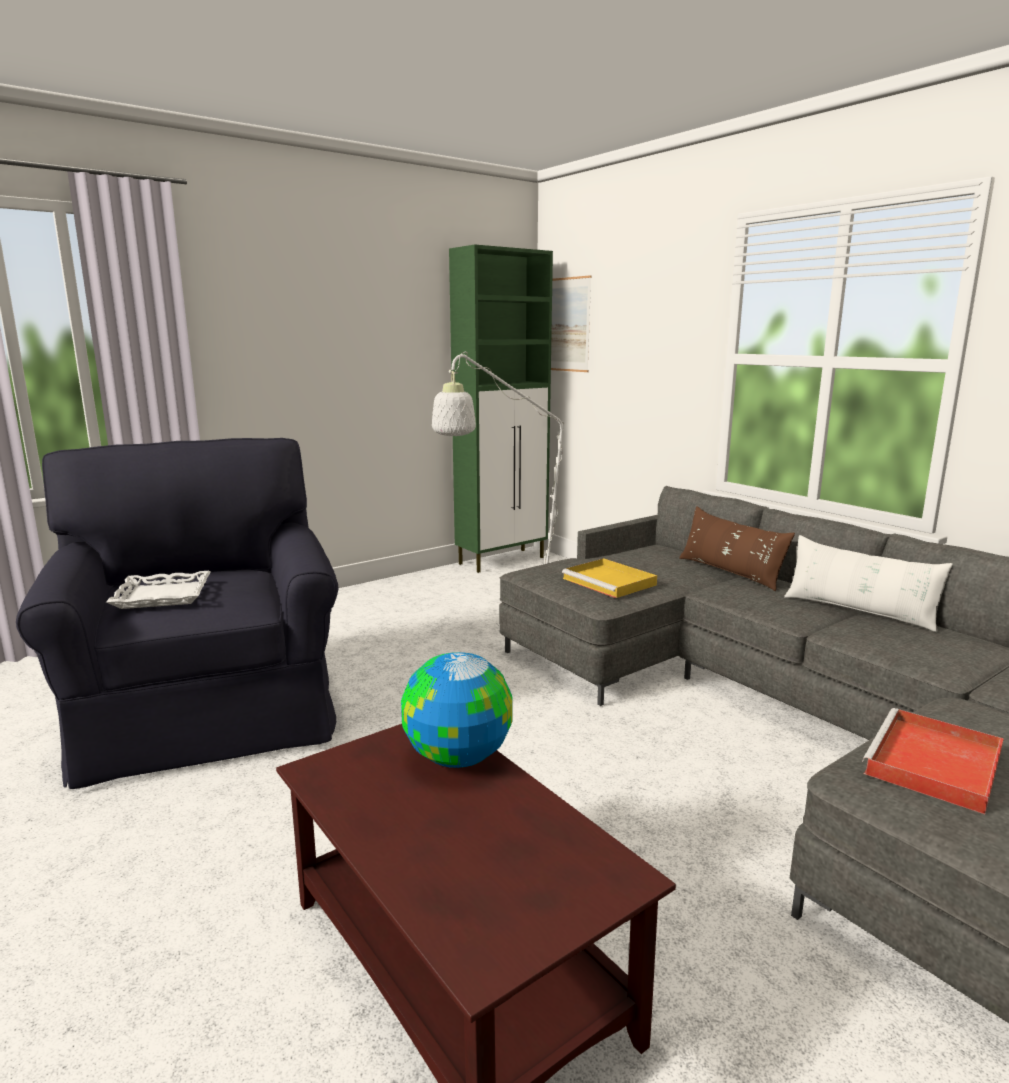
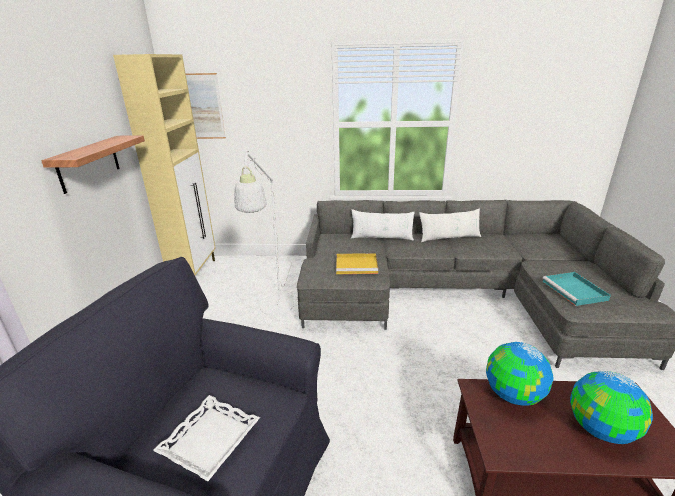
camera: 50 degrees left, 10 degrees up
(366, 362) = (89, 163): none -> shelf
(464, 852) = (600, 429): none -> globe
(503, 560) = (195, 272): green cabinet -> beige cabinet
(730, 572) = (381, 237): brown pillow -> white pillow
(934, 765) = (575, 291): red tray -> turquoise tray

